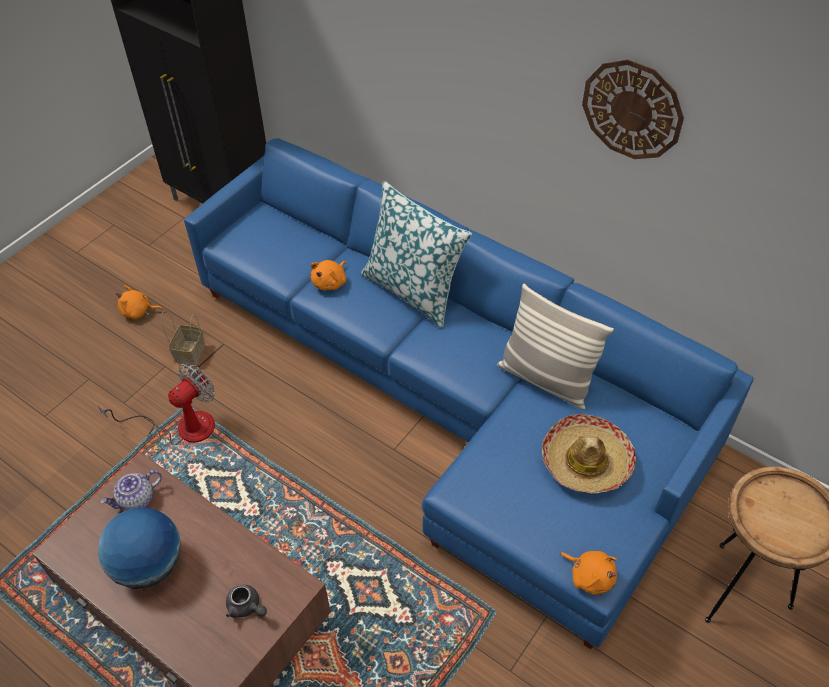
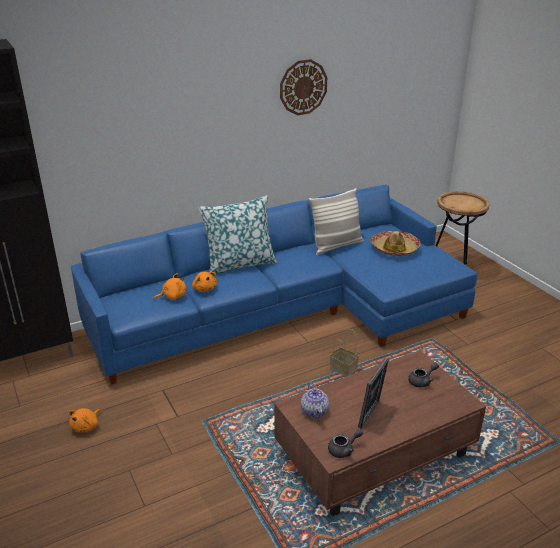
camera: 65 degrees left, 20 degrees down
(75, 555) = (344, 449): none -> grey teapot
(149, 565) = (371, 415): globe -> picture frame
(182, 427) = (221, 427): fan -> none
(189, 351) = (154, 408): basket -> basket (342, 369)
(590, 576) = (457, 268): orange plush toy -> orange plush toy (172, 296)

